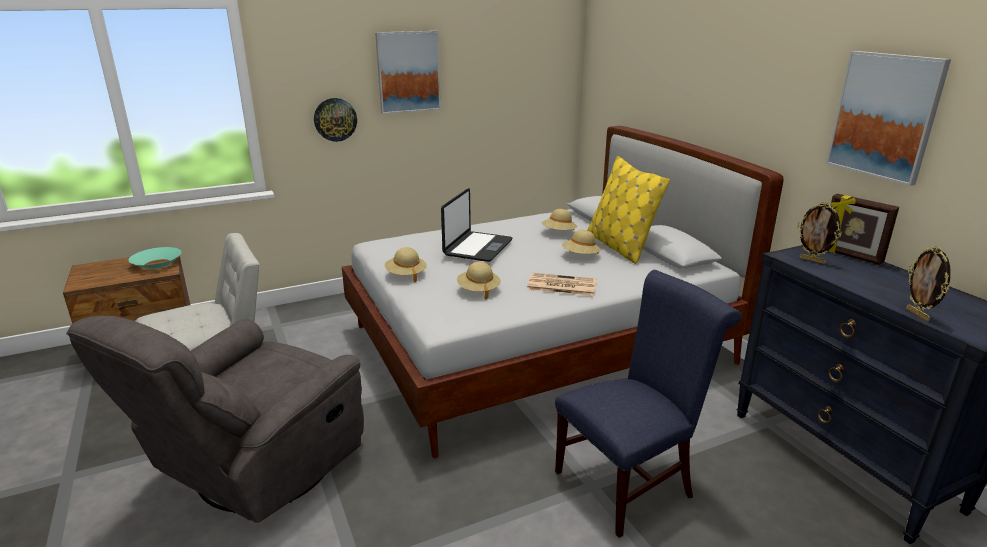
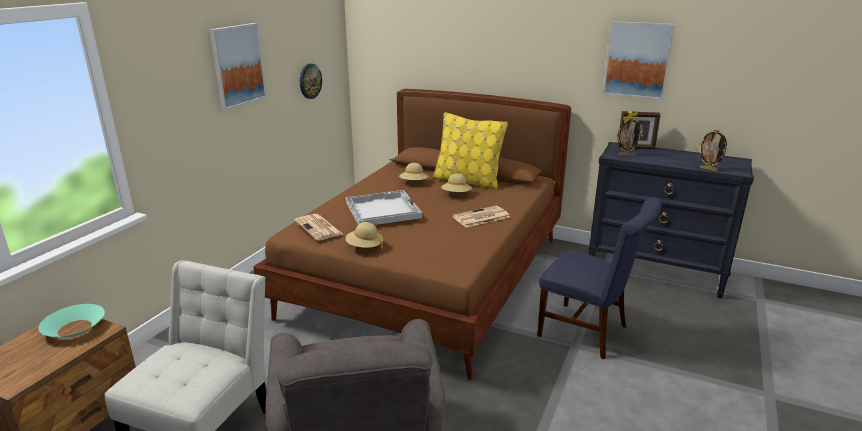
camera: 40 degrees left, 0 degrees up
(335, 119) = (186, 123): wall clock -> wall clock (310, 81)
(398, 246) = (319, 228): none -> newspaper
(477, 247) = (382, 210): laptop -> white tray
(478, 290) = (436, 239): beige hat -> none
(538, 346) = (429, 277): white bed -> brown bed
(630, 481) = (588, 332): blue chair -> blue chair turned 105 degrees clockwise

